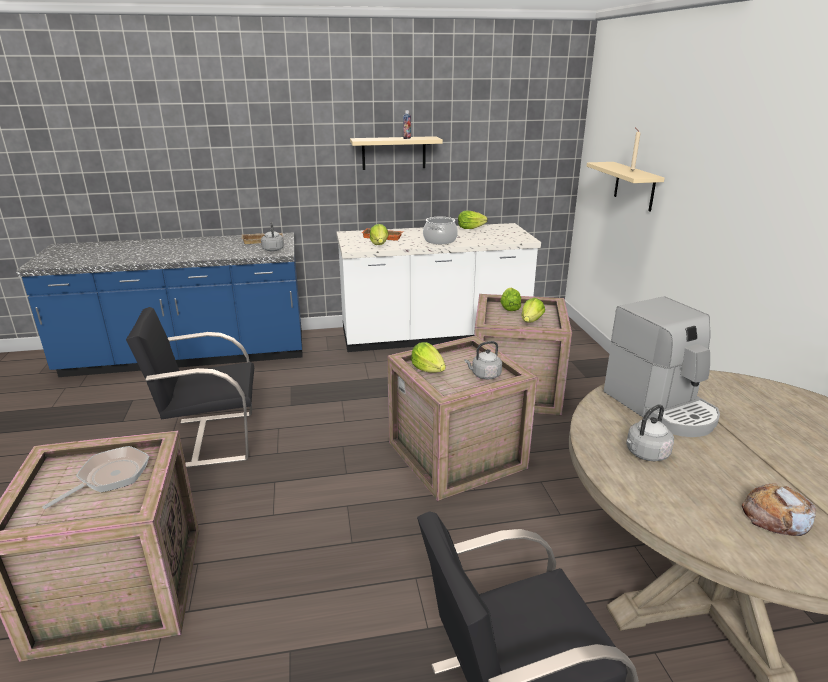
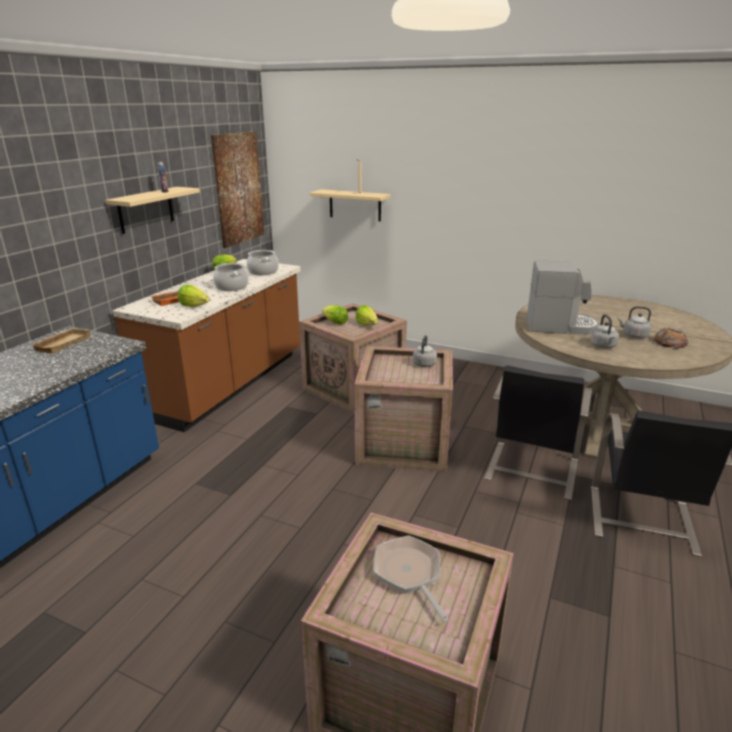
camera: 55 degrees left, 0 degrees up
(211, 439) = (223, 565): black chair -> black chair (531, 470)
(273, 249) = (103, 345): grey kettle -> grey kettle (633, 335)
(428, 370) = (391, 379): lettuce -> none
(434, 336) = (228, 384): white counter -> brown counter
(496, 237) = (263, 272): none -> cooking pot
(526, 148) = (238, 188): none -> picture

